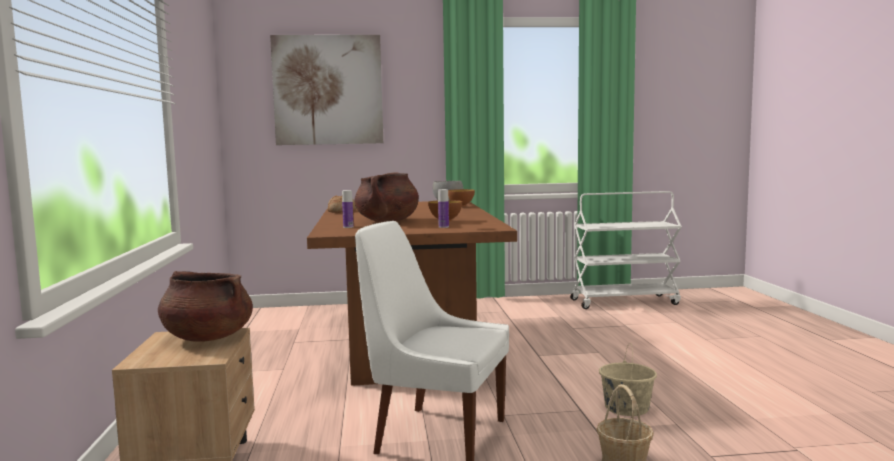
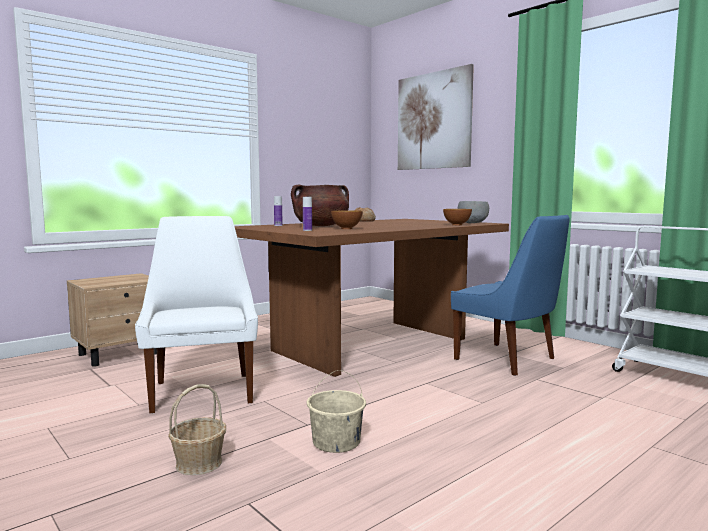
camera: 55 degrees right, 0 degrees up
(207, 338) = (133, 279): brown cooking pot -> none
(523, 323) = (508, 360): none -> blue chair

